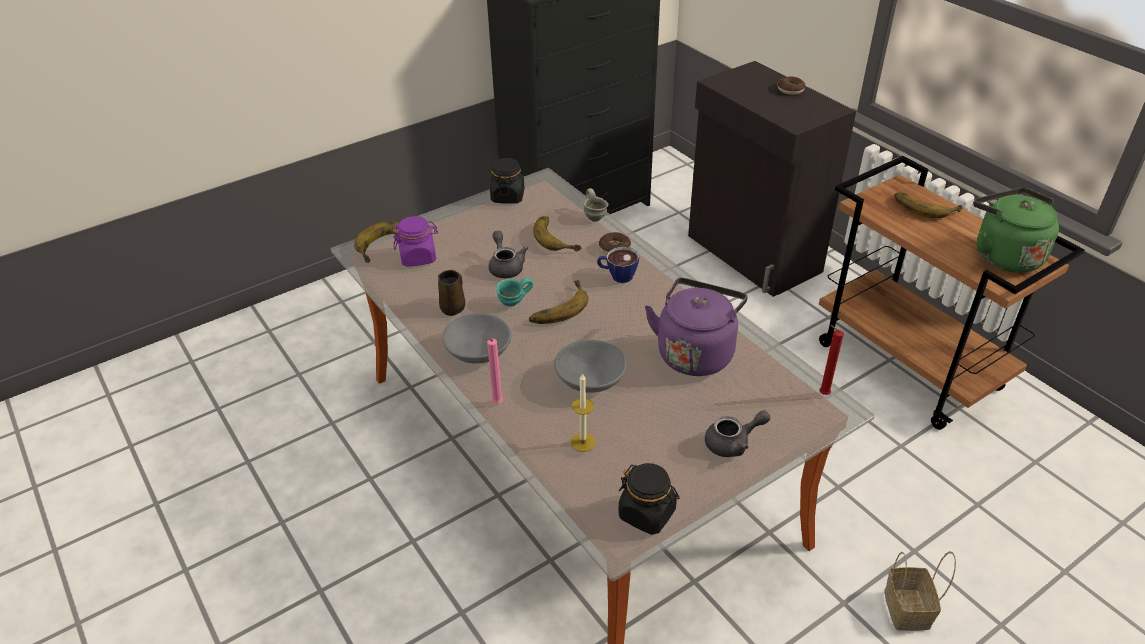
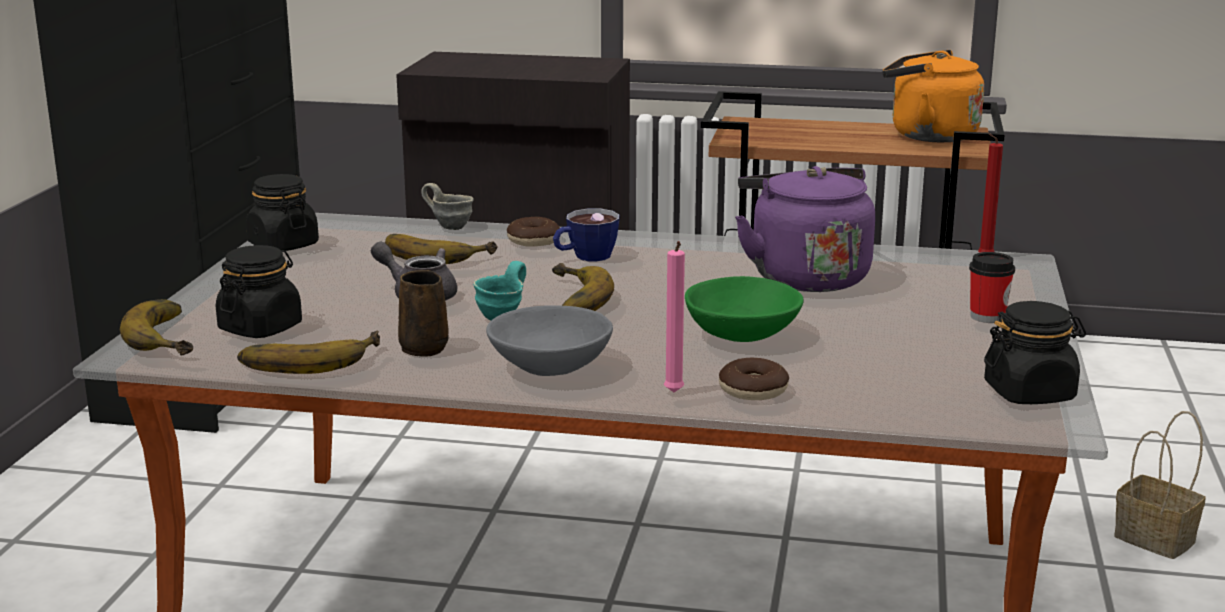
camera: 45 degrees left, 20 degrees down
(418, 257) = (260, 328): purple jar -> black jar
(583, 442) = (845, 377): candle -> none
(590, 380) = (741, 335): grey bowl -> green bowl
(733, 443) = (987, 316): grey teapot -> cup
(790, 90) = (526, 59): donut -> donut (753, 390)
(925, 206) = (795, 127): banana -> banana (308, 359)
(1003, 255) = (928, 135): green kettle -> orange kettle

